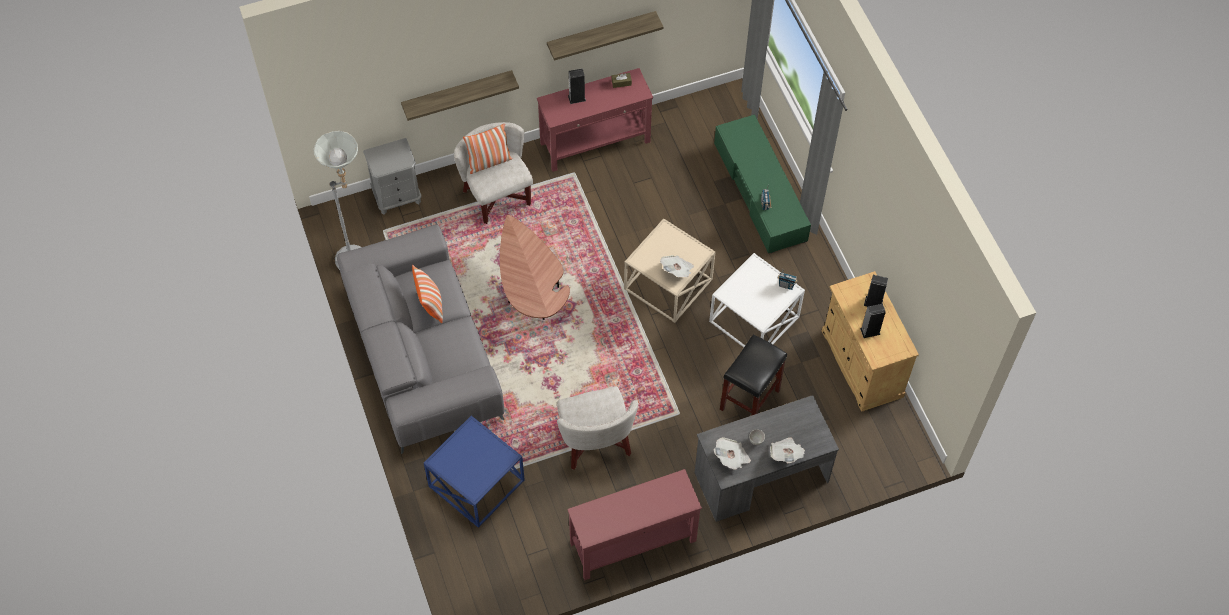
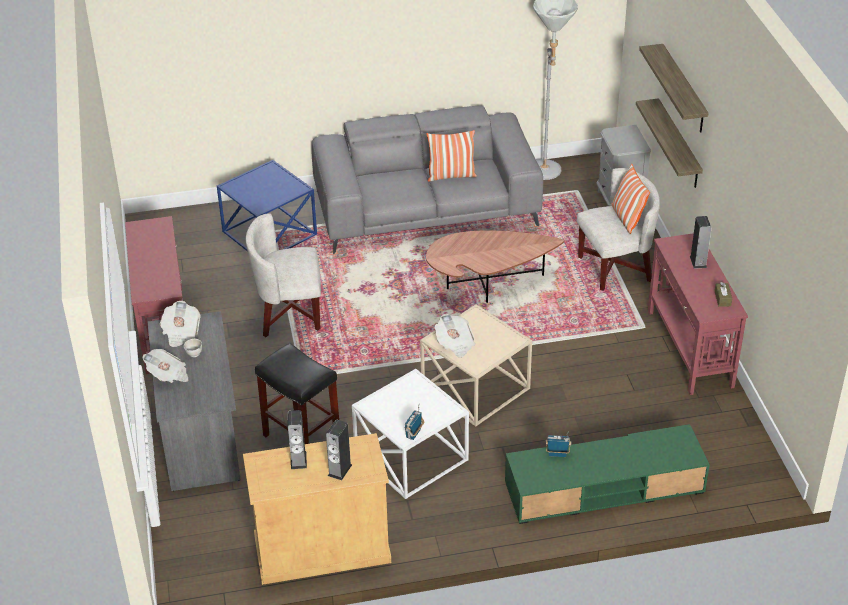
camera: 100 degrees right, 20 degrees down
(601, 34) = (746, 221): shelf -> shelf (683, 89)

